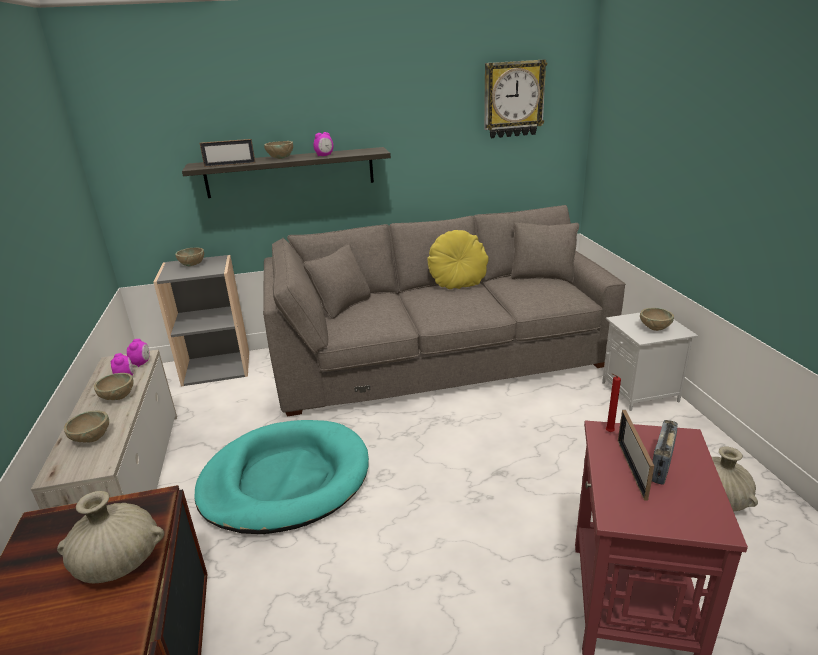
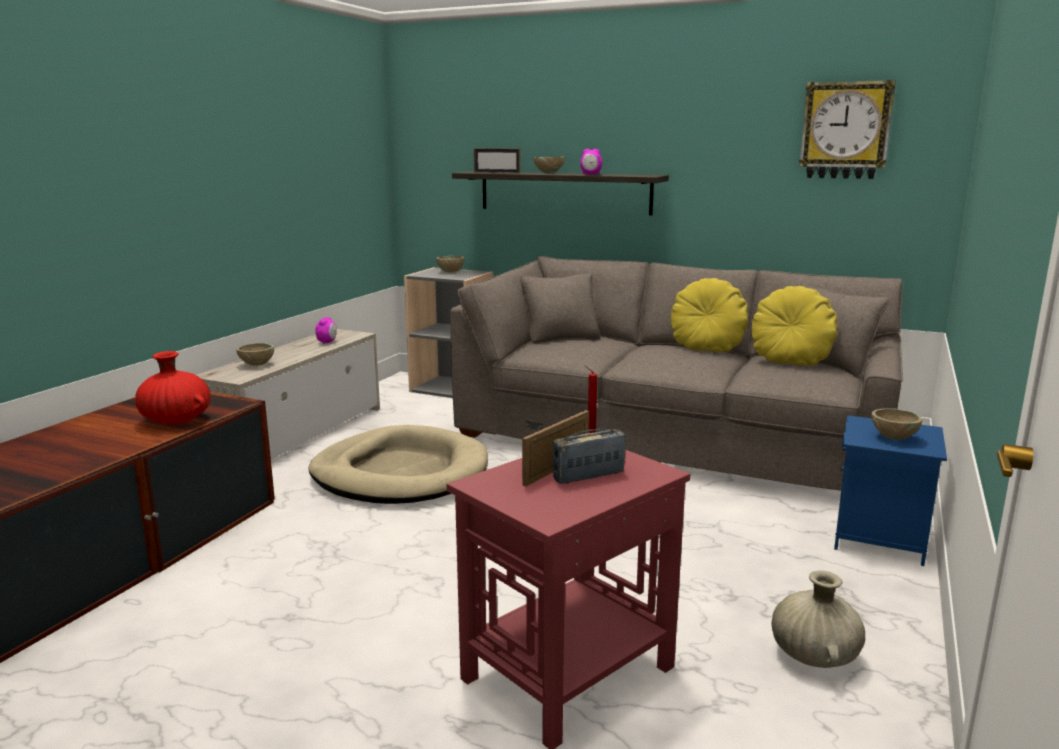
camera: 35 degrees right, 10 degrees down
(118, 397) = (306, 350): beige bowl -> none
(119, 563) = (176, 421): beige vase -> red vase
(141, 363) = (351, 337): alarm clock -> none
(285, 480) = (400, 473): turquoise dog bed -> beige dog bed
(527, 283) = (790, 362): none -> yellow pillow
(641, 392) = (881, 540): grey nightstand -> blue nightstand

